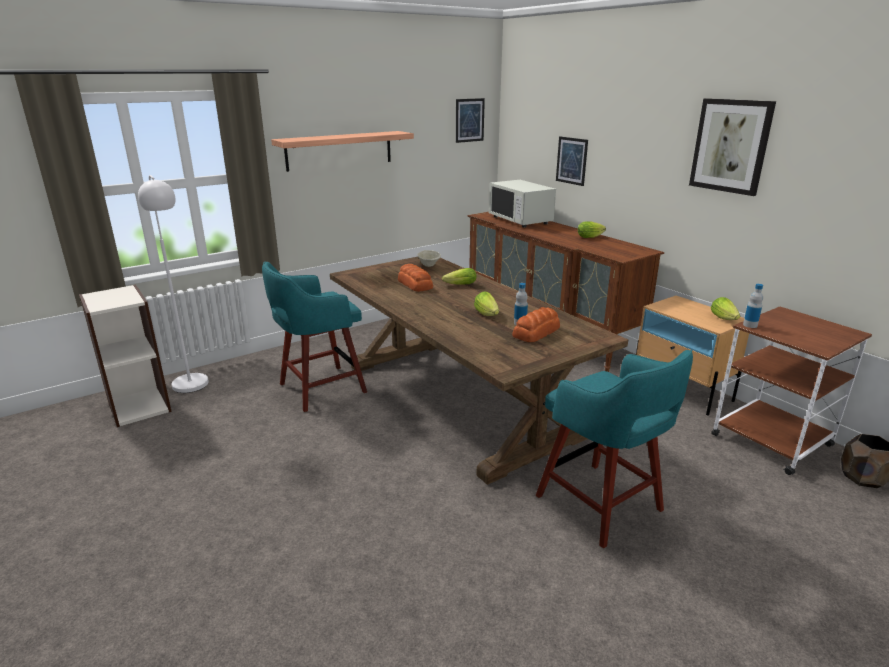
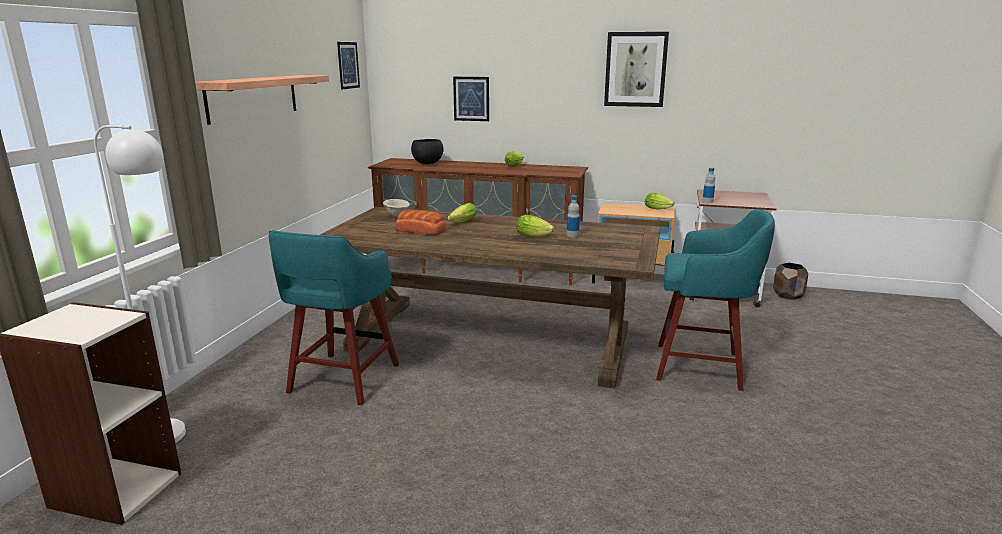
camera: 40 degrees left, 5 degrees down
(520, 220) = (428, 163): white microwave -> black bowl
(537, 332) = (597, 237): bread -> none

